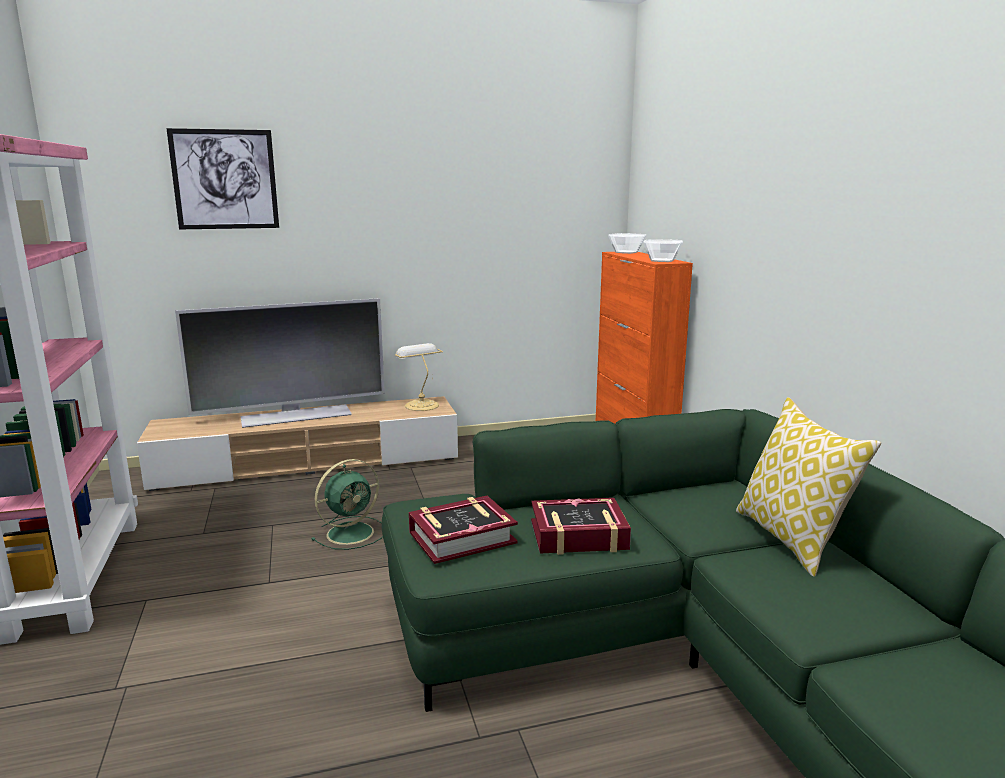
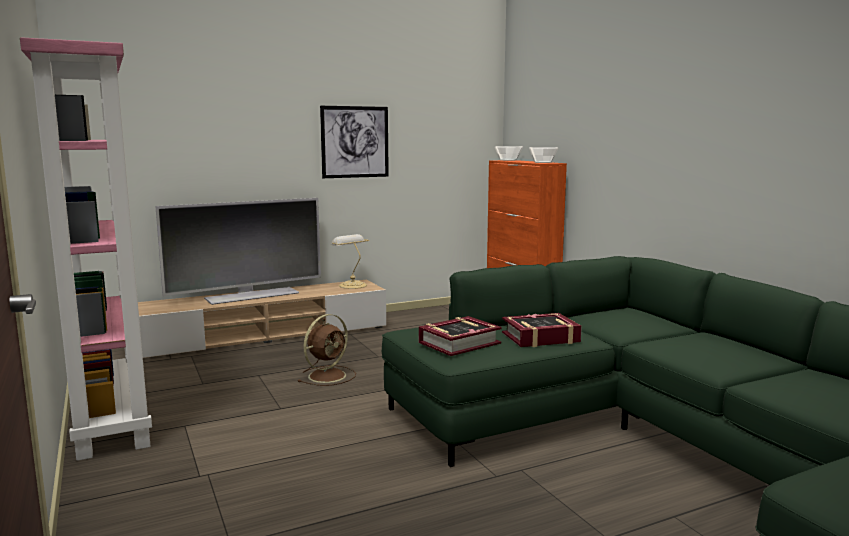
camera: 10 degrees left, 5 degrees down
(225, 179) = (195, 99): picture -> picture (355, 142)
(352, 532) = (328, 375): green fan -> brown fan
(792, 539) = (683, 331): pillow -> none

